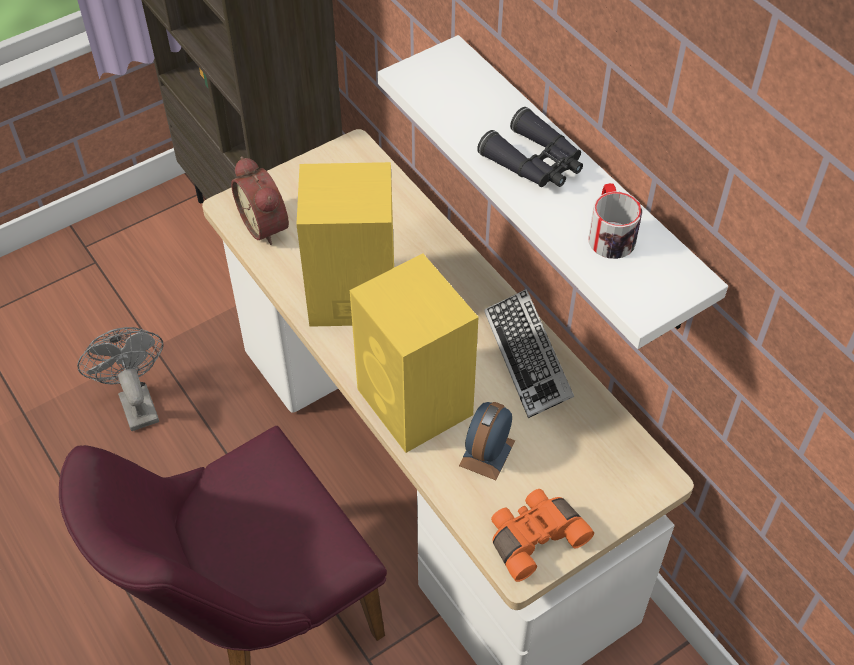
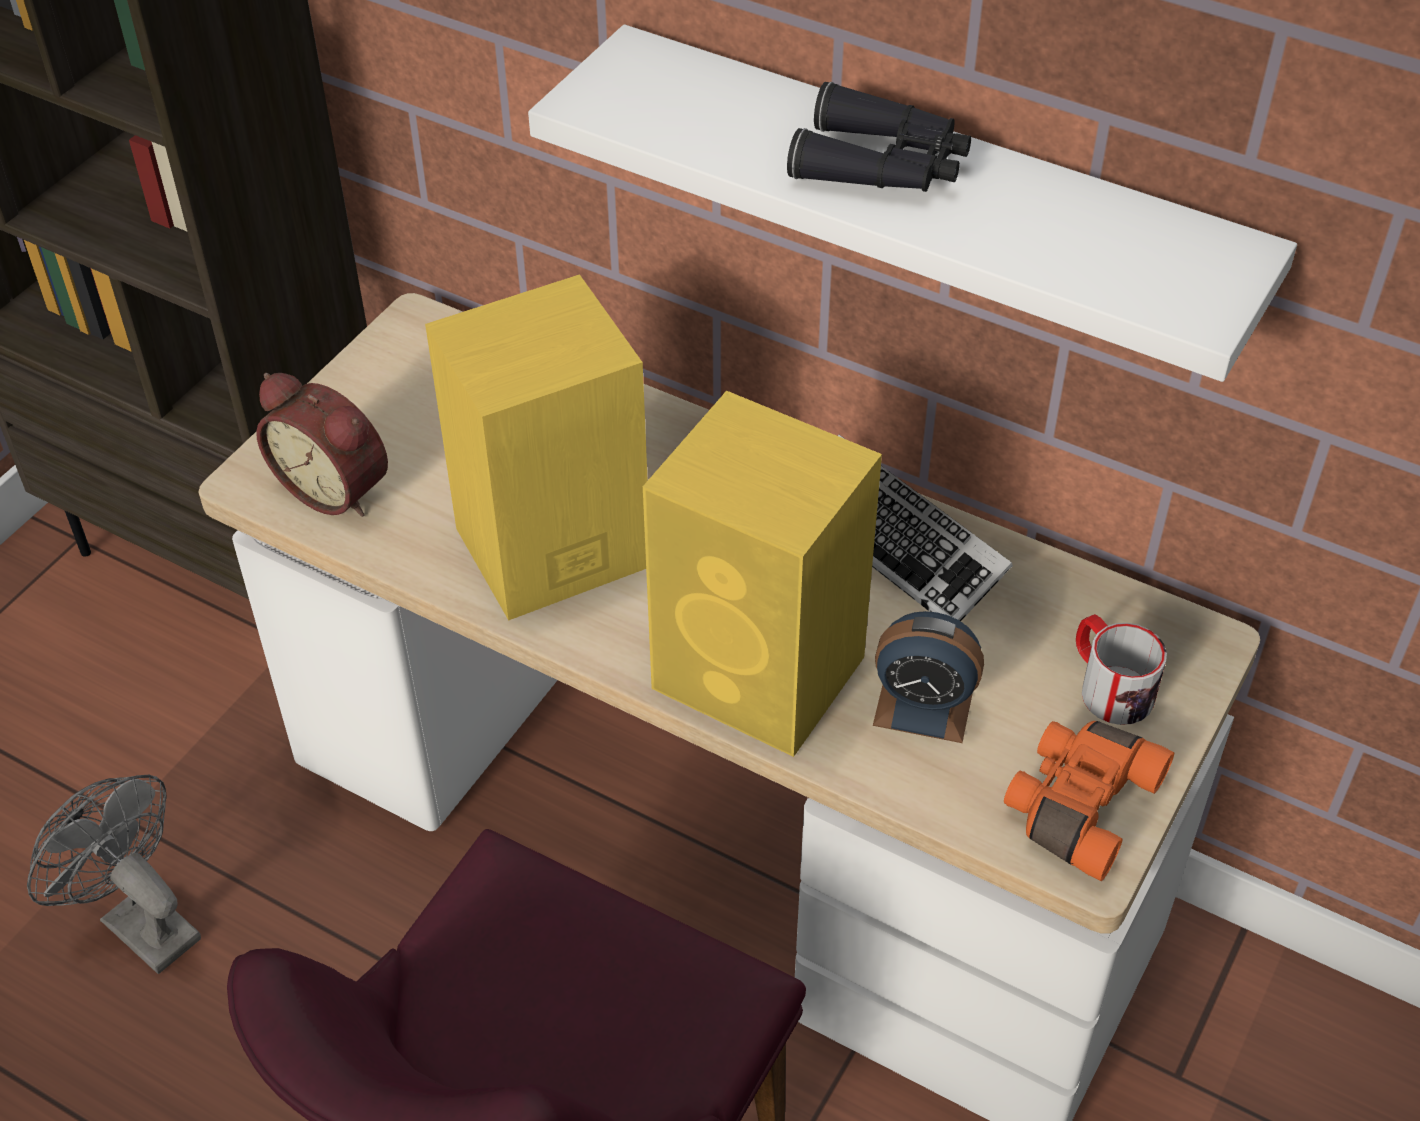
camera: 25 degrees left, 5 degrees down
(487, 453) = (923, 706): alarm clock -> alarm clock turned 75 degrees counterclockwise
(610, 233) = (1072, 227): mug -> mug (1108, 686)

